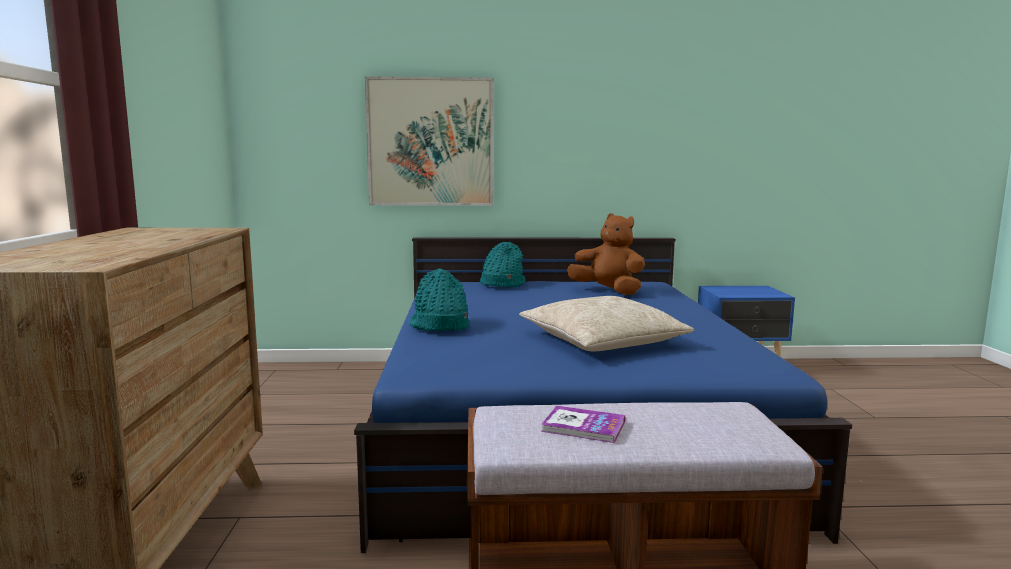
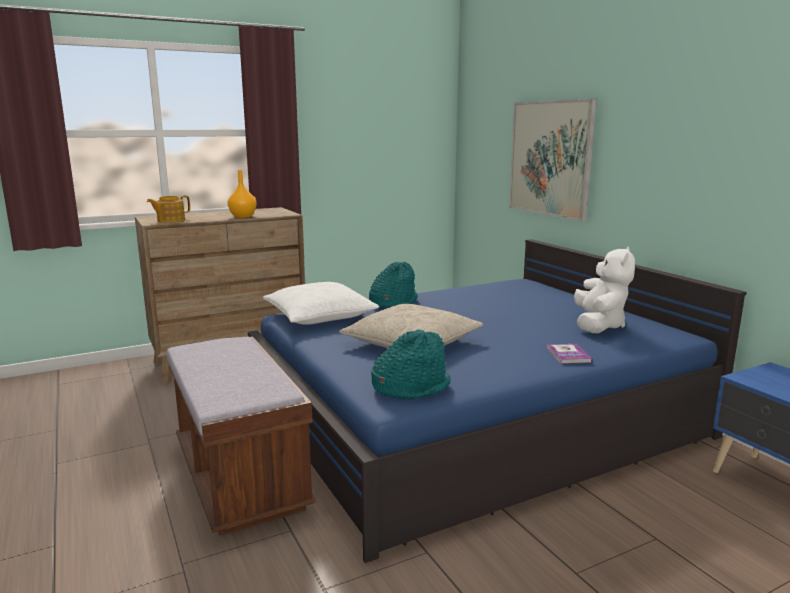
camera: 65 degrees right, 5 degrees up
(90, 259) = (170, 220): none -> teapot
(180, 239) = (242, 216): none -> orange vase
(445, 359) = (320, 315): none -> white pillow
(502, 284) = (553, 294): turquoise hat -> turquoise hat (411, 386)
(583, 426) = (217, 357): book -> book (568, 355)
(608, 291) = (598, 325): brown plush toy -> white plush toy

